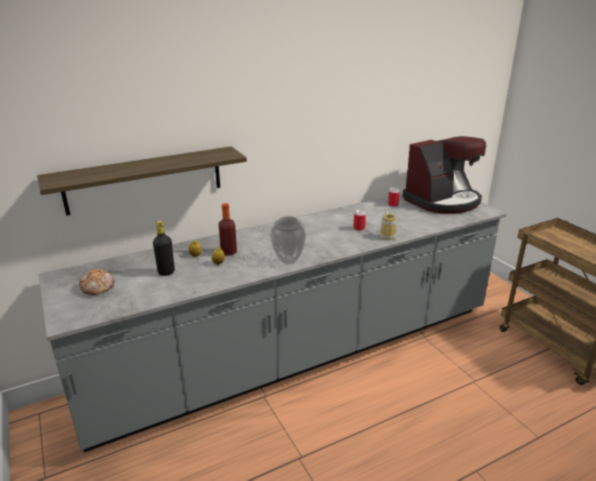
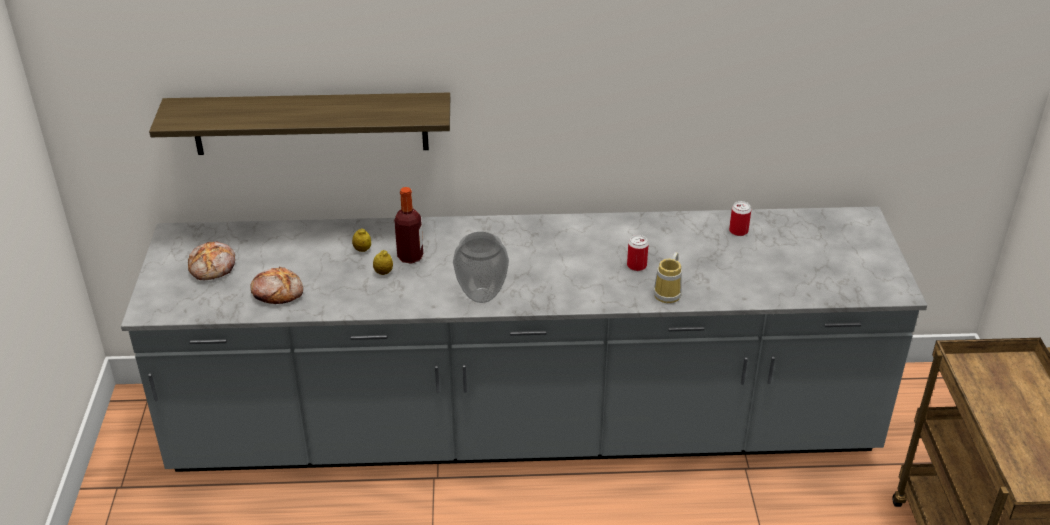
camera: 25 degrees right, 10 degrees up
(155, 289) = (277, 292): none -> bread
(166, 272) = (307, 268): black bottle -> none
(443, 201) = (836, 246): coffee machine -> none

